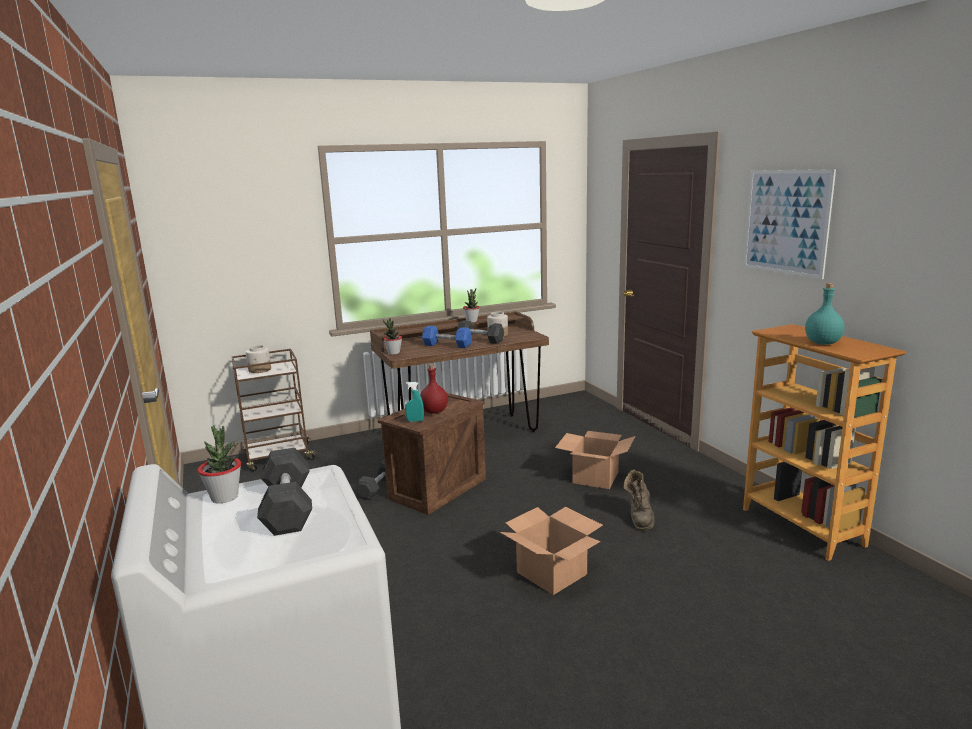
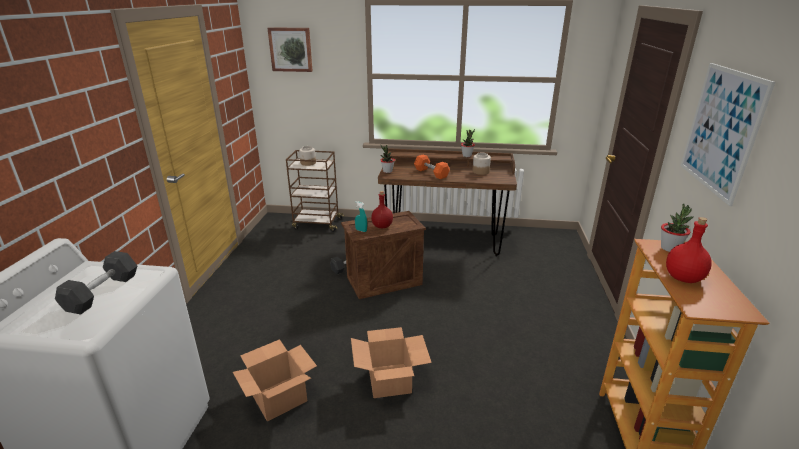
camera: 30 degrees right, 10 degrees up
(215, 215) = (291, 49): none -> picture
(225, 497) = (92, 271): potted plant -> potted plant (669, 248)
(447, 345) = (431, 173): blue dumbbell -> orange dumbbell
(480, 340) = (460, 174): grey dumbbell -> none
(596, 478) = (502, 314): cardboard box -> cardboard box (279, 399)
(639, 518) = (500, 363): brown boot -> none
(823, 343) = (684, 278): turquoise bottle -> red bottle

